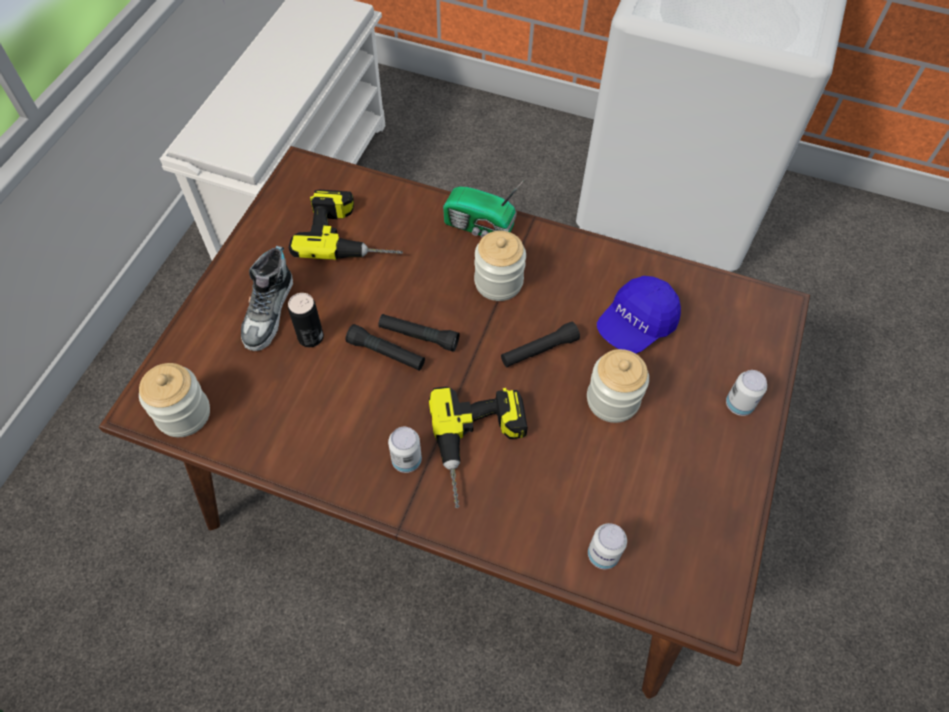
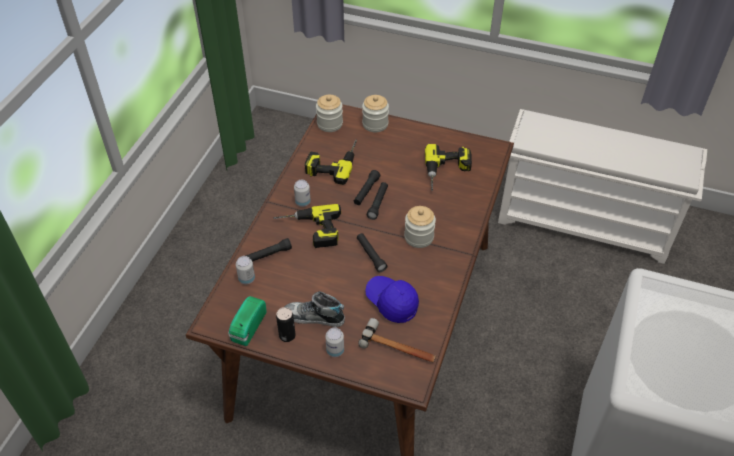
camera: 90 degrees right, 10 degrees down
(269, 312) = (390, 145): shoe -> shoe (314, 317)
(299, 408) = (332, 162): none -> power drill
(310, 337) = (375, 162): can -> can (287, 335)
(480, 227) = (460, 228): radio -> radio (247, 327)
(542, 518) = (268, 255): none -> black flashlight
(612, 400) = (338, 288): jar -> jar (375, 124)
(718, 319) = (399, 347): none -> hammer

